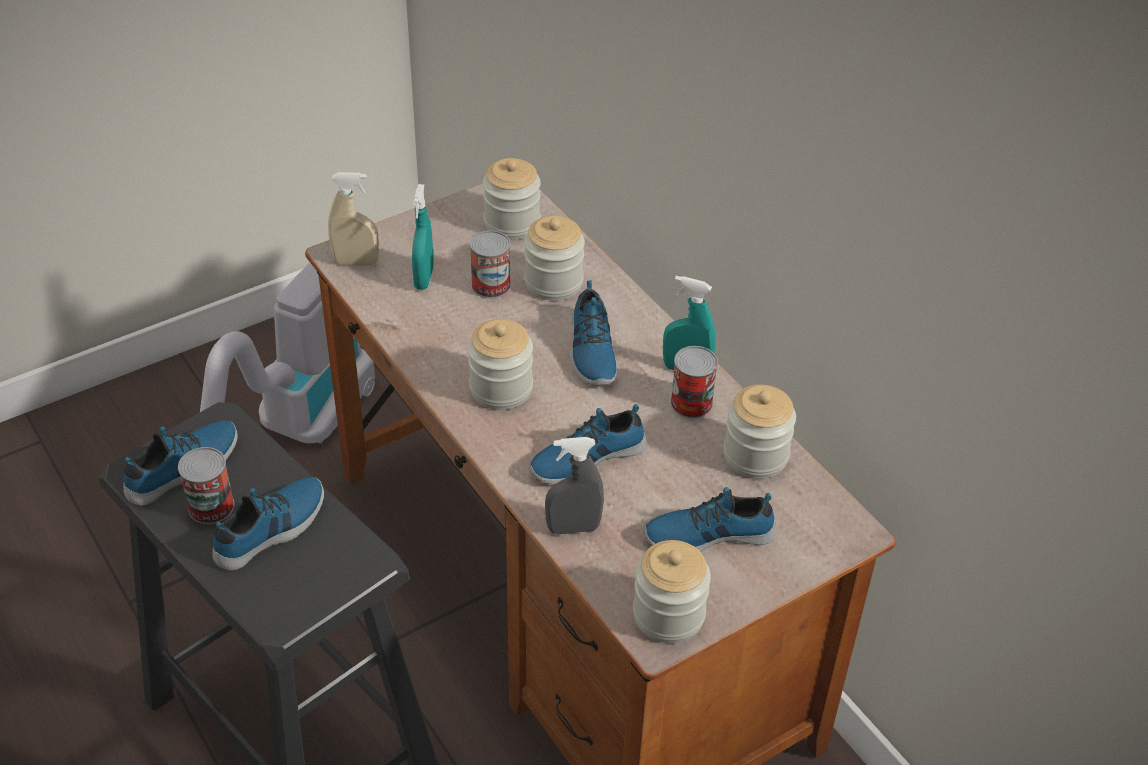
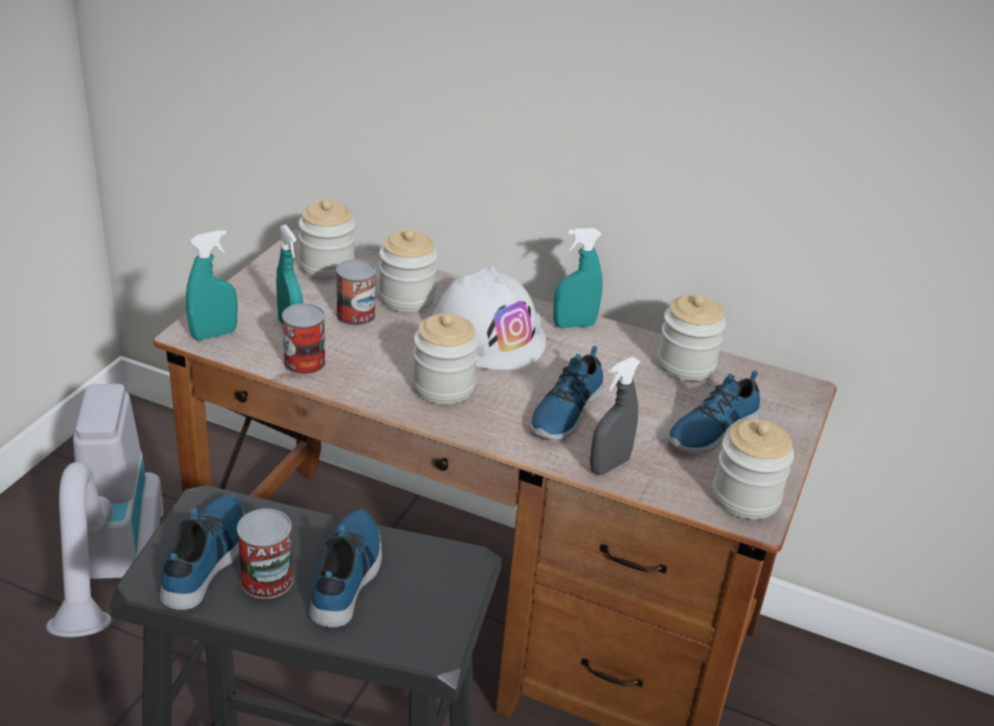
camera: 35 degrees left, 10 degrees down
(356, 262) = (214, 334): beige spray bottle -> turquoise spray bottle
(591, 350) = (487, 335): shoe -> white hard hat
(691, 403) = (602, 346): can -> can (304, 363)

